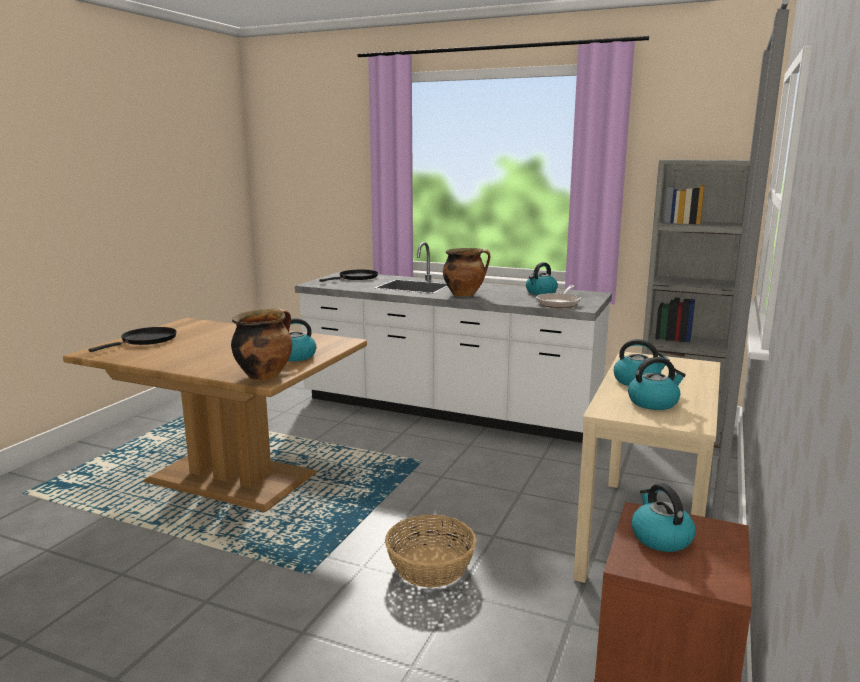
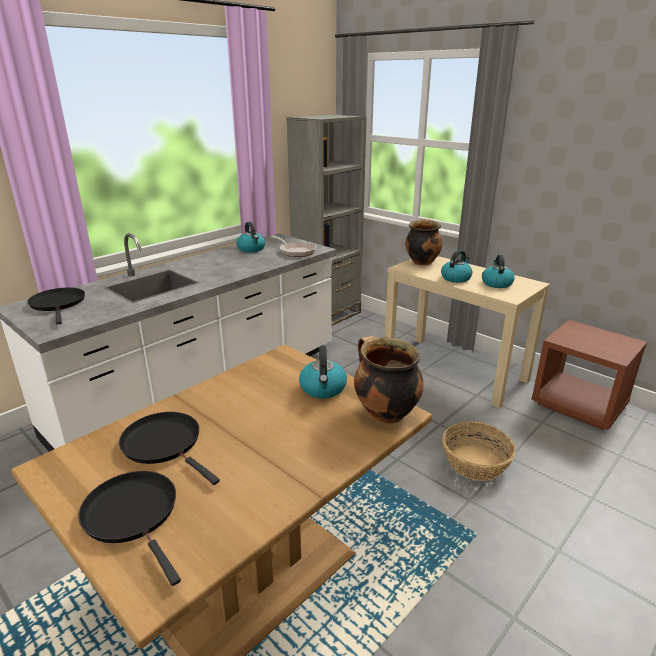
camera: 70 degrees left, 10 degrees up
(211, 335) = (165, 444): none -> black frying pan
(465, 294) = (224, 272): cooking pot -> cooking pot (422, 262)
(660, 538) = (587, 342): kettle -> none

